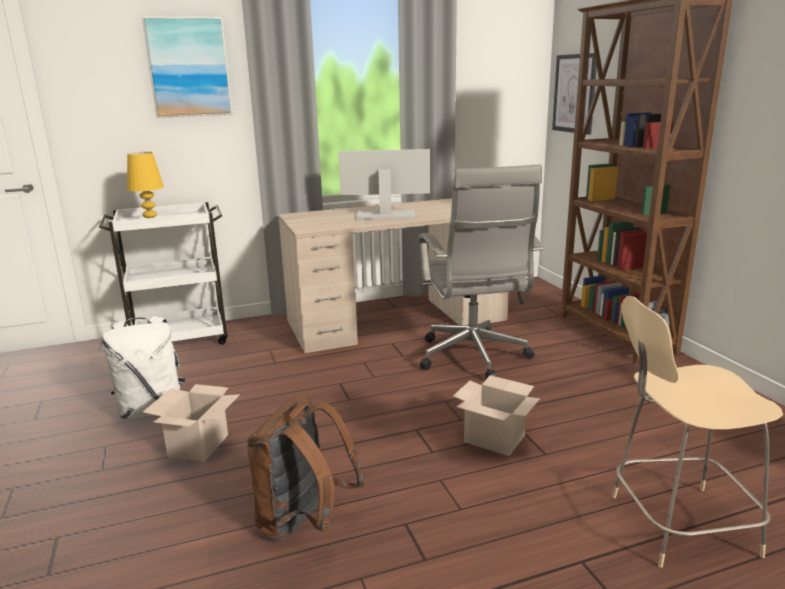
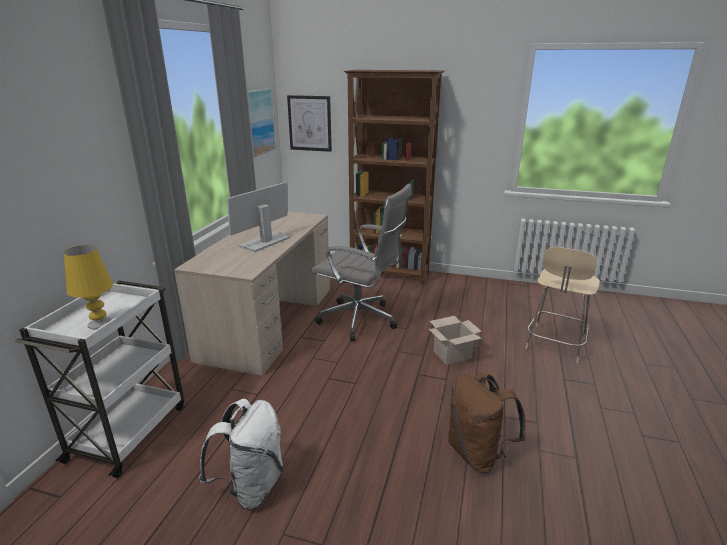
camera: 55 degrees left, 5 degrees up
(188, 67) = (63, 138): picture -> picture (258, 121)
(198, 444) = (340, 474): cardboard box -> none

